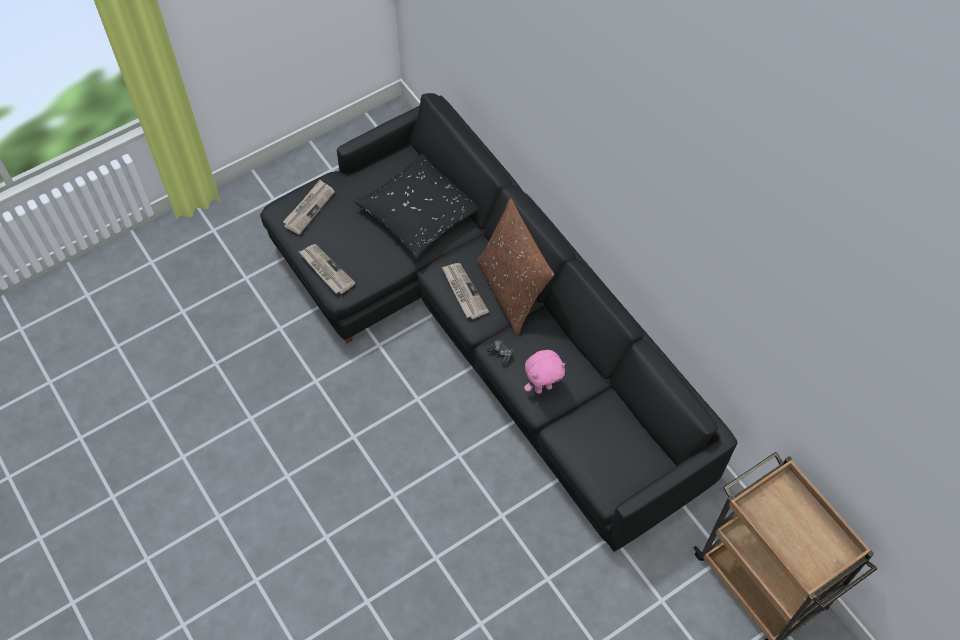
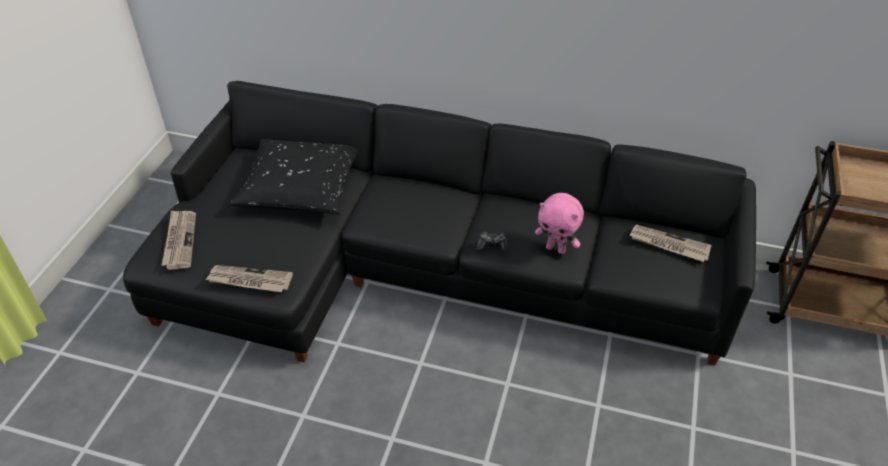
camera: 40 degrees left, 15 degrees down
(463, 291) = (405, 221): newspaper -> newspaper (668, 245)
(512, 291) = (448, 197): brown pillow -> none
(543, 387) = (556, 249): pink plush toy -> pink plush toy turned 90 degrees clockwise

